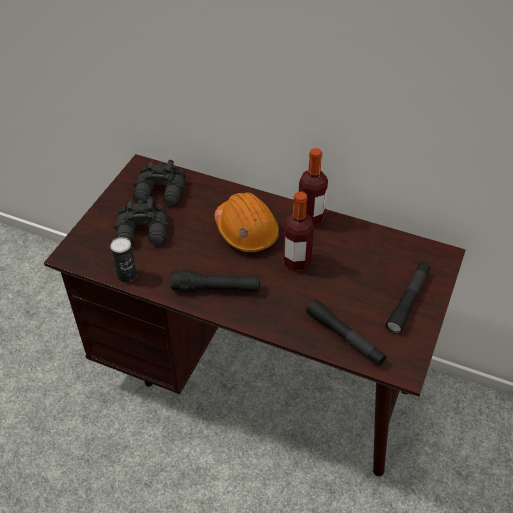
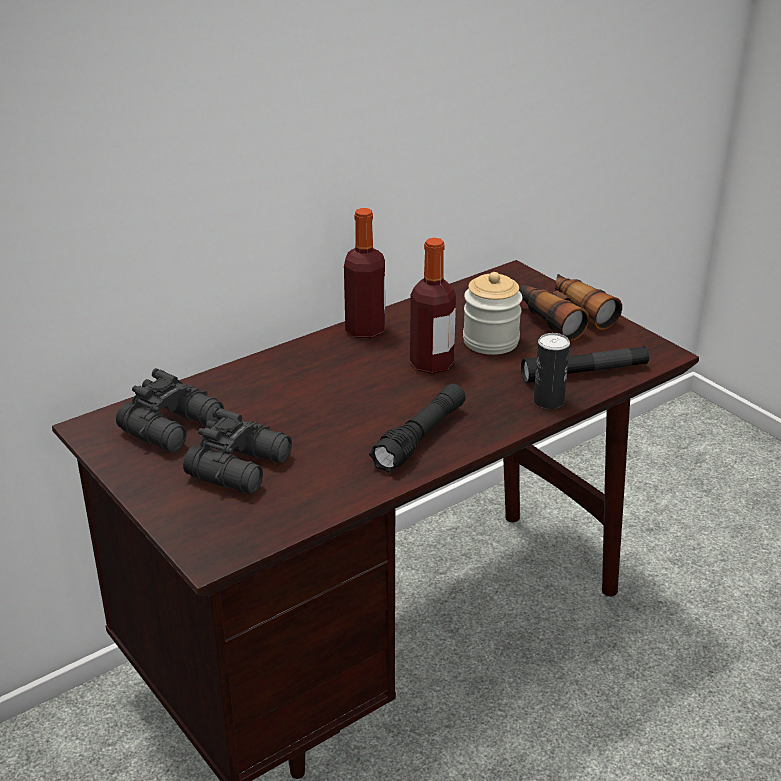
camera: 60 degrees left, 15 degrees down
(126, 275) = (317, 508): can -> can (548, 401)
(246, 231) = (337, 382): orange hard hat -> none
(345, 278) = (490, 341): none -> jar
(408, 301) = (562, 316): black flashlight -> binoculars

